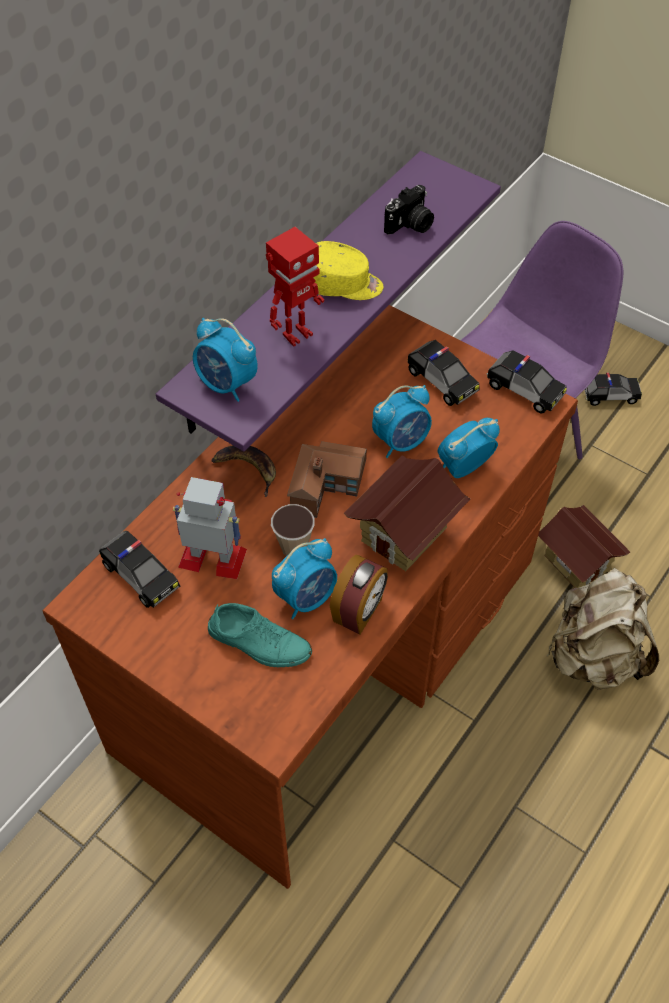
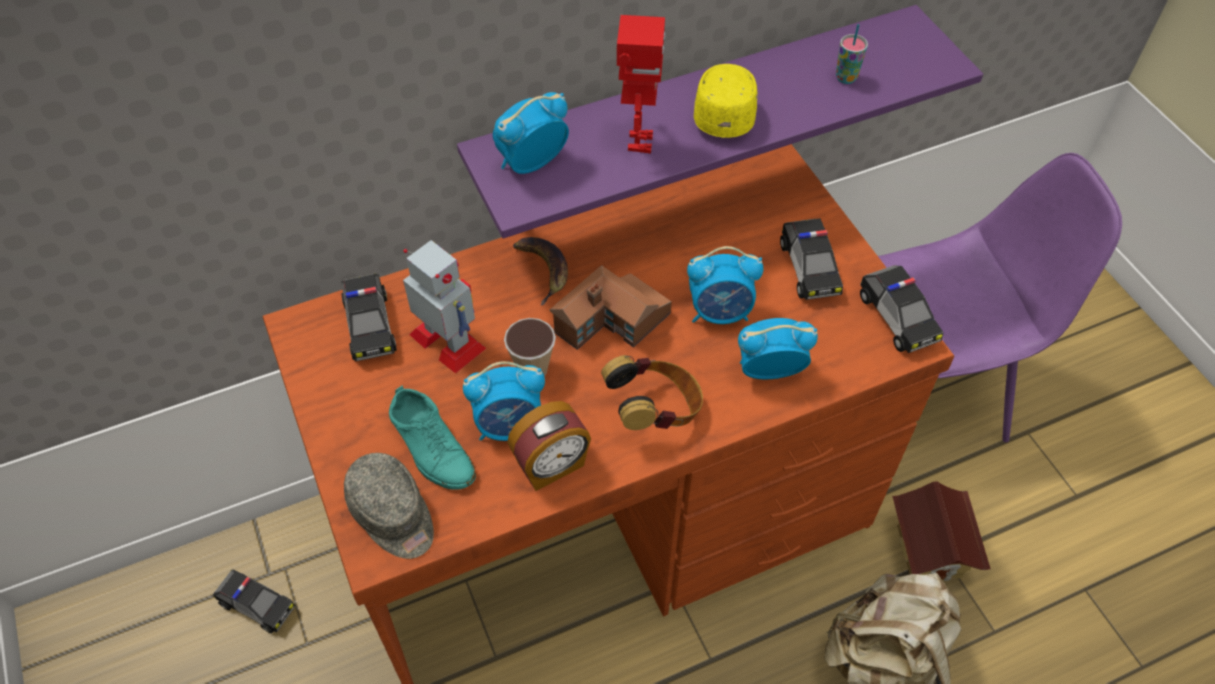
camera: 30 degrees right, 0 degrees up
(227, 384) = (531, 163): alarm clock -> alarm clock turned 75 degrees clockwise
(267, 706) = (393, 515): none -> grey cap
(296, 334) = (638, 142): toy robot -> toy robot turned 75 degrees counterclockwise
(342, 285) = (725, 111): yellow cap -> yellow cap turned 120 degrees counterclockwise
(405, 535) = (655, 411): toy house -> headphones
(410, 225) = (846, 78): camera -> cup
(610, 395) = (1084, 389): toy car -> toy car (257, 605)

